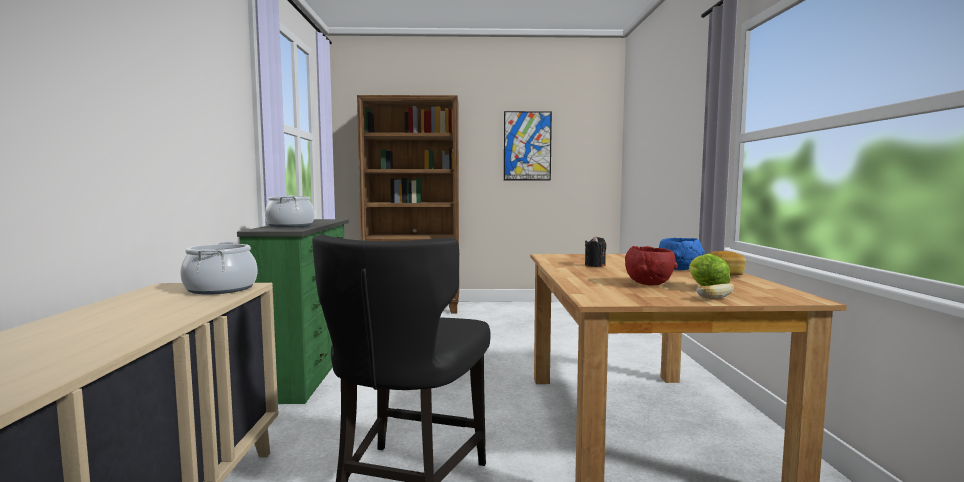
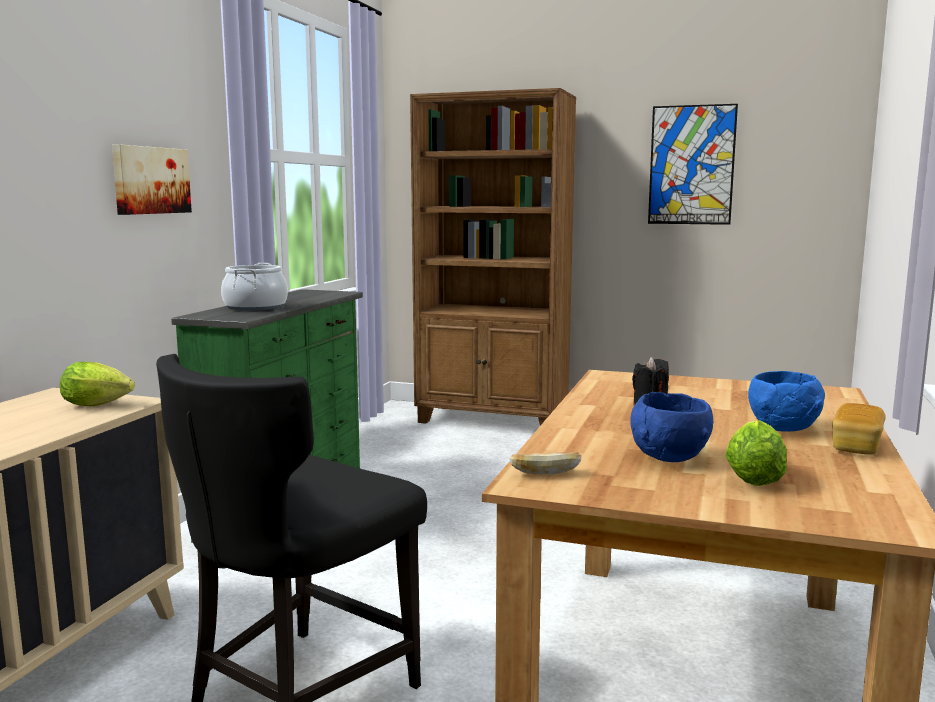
camera: 20 degrees right, 5 degrees up
(212, 131) = (150, 180): none -> picture
(220, 289) = (100, 405): cooking pot -> lettuce
(649, 284) = (669, 458): red bowl -> blue bowl
(714, 298) = (726, 504): bread -> bread (545, 474)

